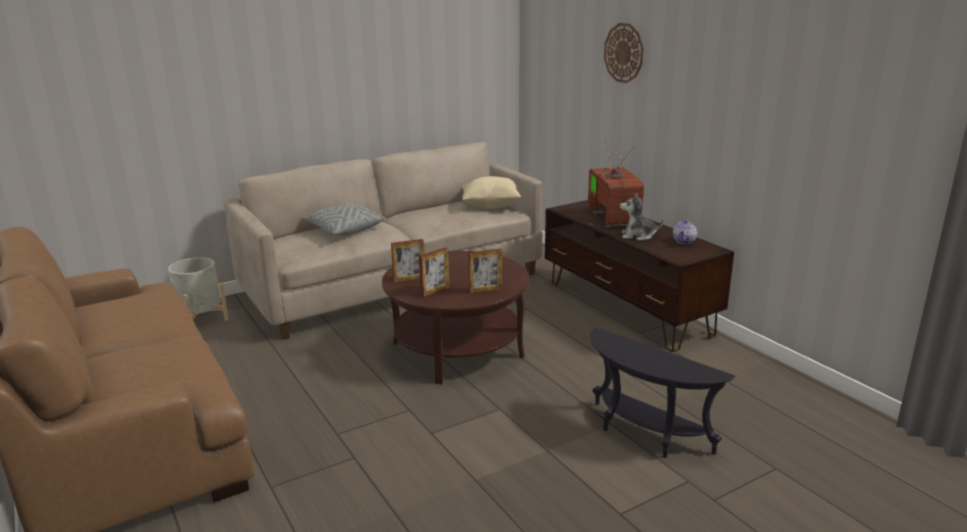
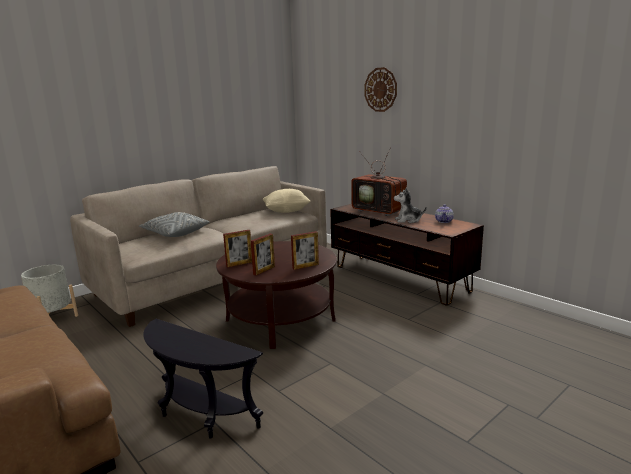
camera: 10 degrees left, 5 degrees down
(609, 218) = (381, 211): television -> television turned 150 degrees clockwise
(644, 434) = (455, 370): black side table -> black side table (200, 415)

